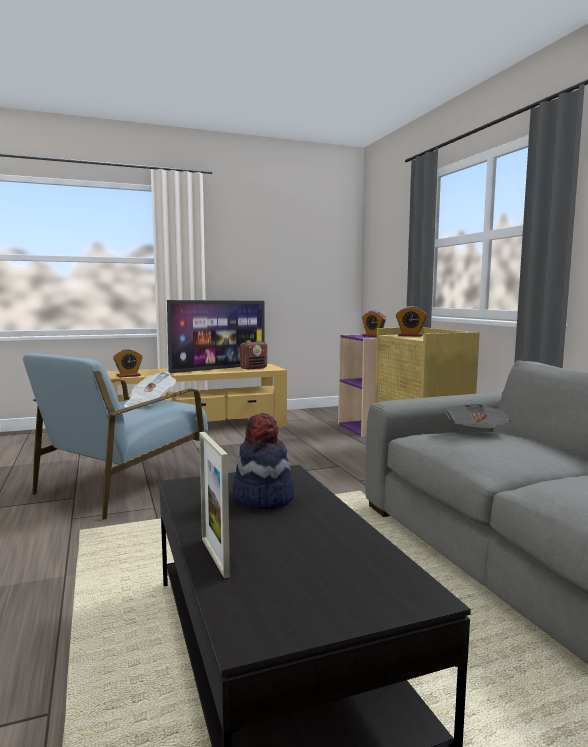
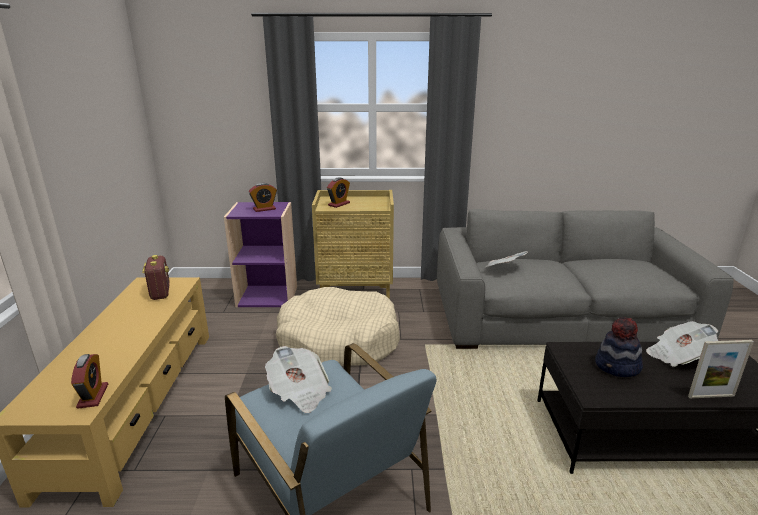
camera: 70 degrees left, 15 degrees up
(218, 369) = (131, 315): television -> none
(326, 459) = (338, 340): none -> beige dog bed
(334, 541) = (678, 356): none -> newspaper

